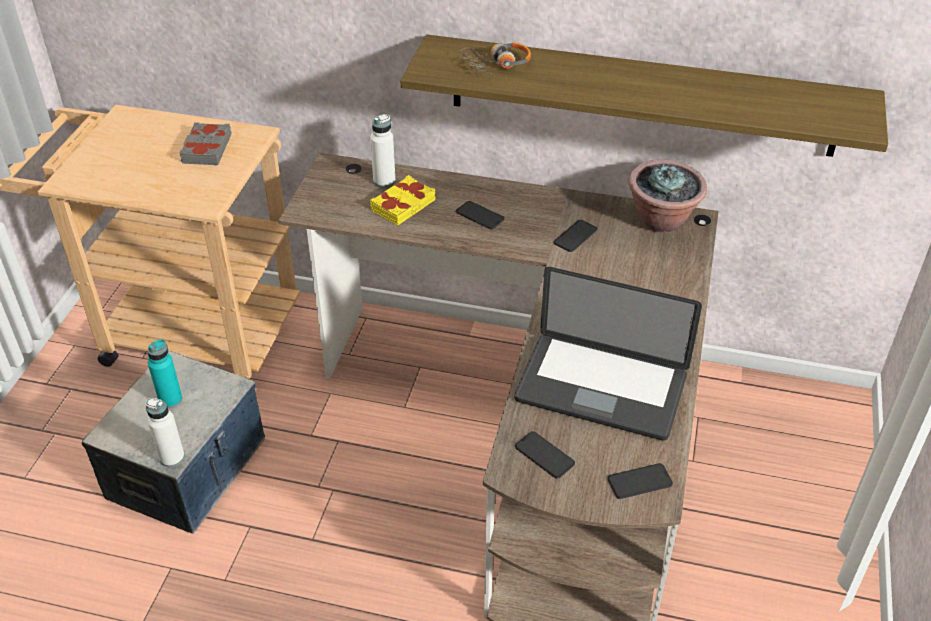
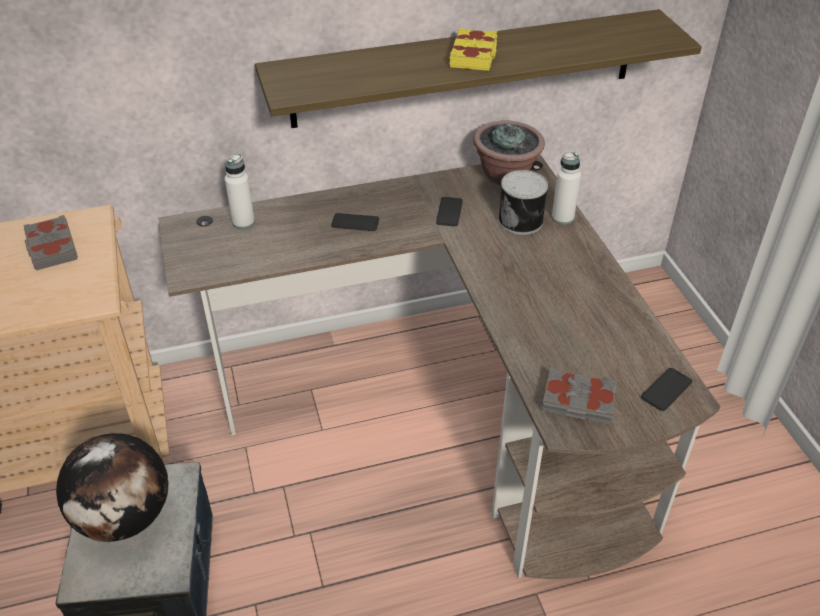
camera: 30 degrees left, 0 degrees up
(170, 399) = (125, 517): turquoise bottle -> globe
(172, 457) = (169, 573): white bottle -> white bottle (562, 218)
(404, 205) = (280, 237): yellow book -> yellow book (474, 55)
(497, 64) = (346, 70): headphones -> none
(544, 455) = (578, 402): phone -> grey book
(601, 388) = (574, 327): laptop -> none
(640, 269) = (521, 220): none -> can

